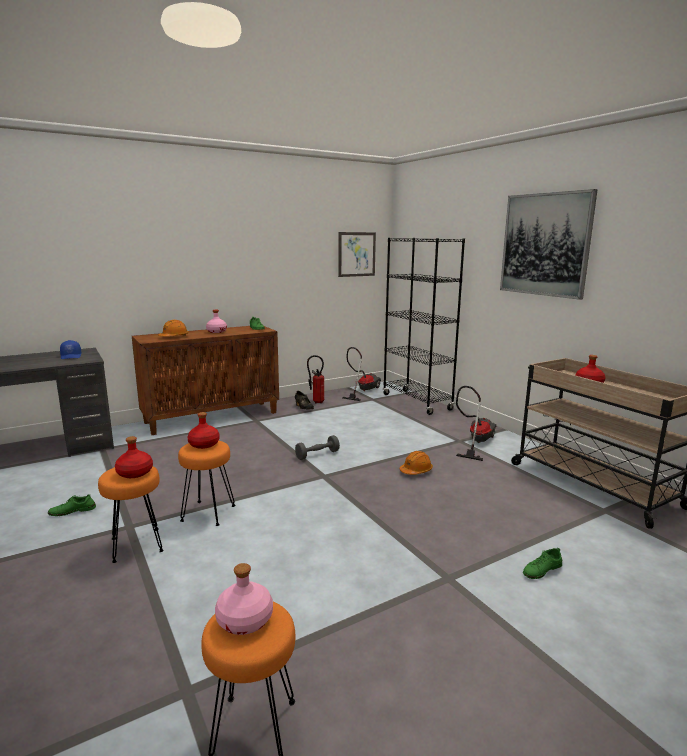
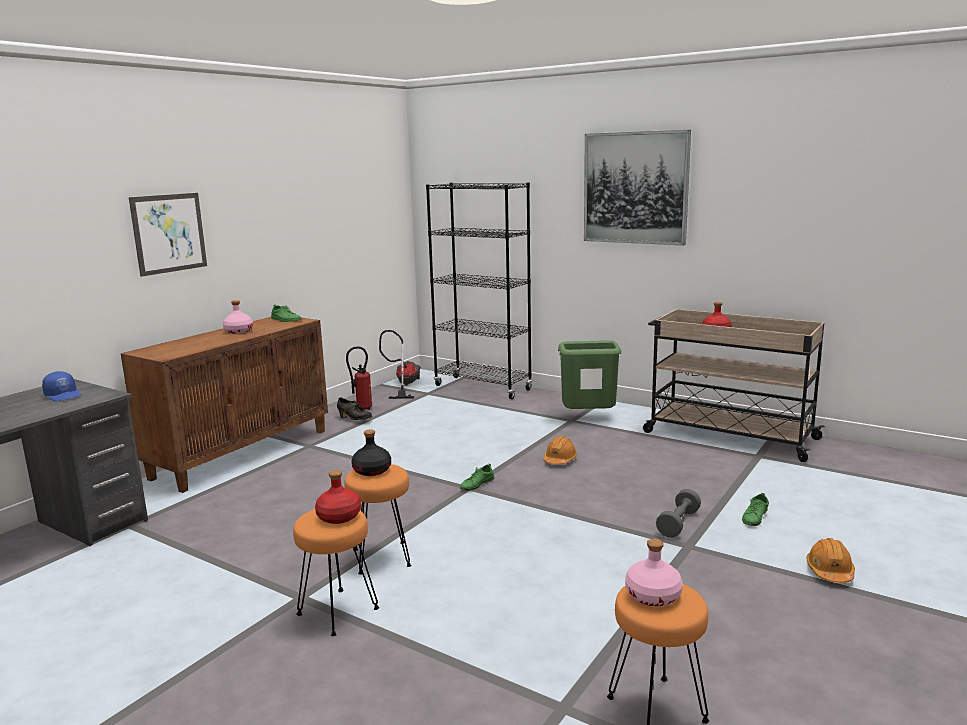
camera: 25 degrees left, 0 degrees up
(72, 511) = (196, 603): green shoe -> green shoe (477, 484)
(174, 337) = (192, 346): orange hard hat -> orange hard hat (830, 571)
(204, 444) = (372, 470): red bottle -> black bottle
(317, 455) = (434, 467): grey dumbbell -> grey dumbbell (678, 523)
(356, 254) = (377, 207): picture -> picture (169, 233)
(475, 442) = (588, 418): vacuum cleaner -> green trash can

